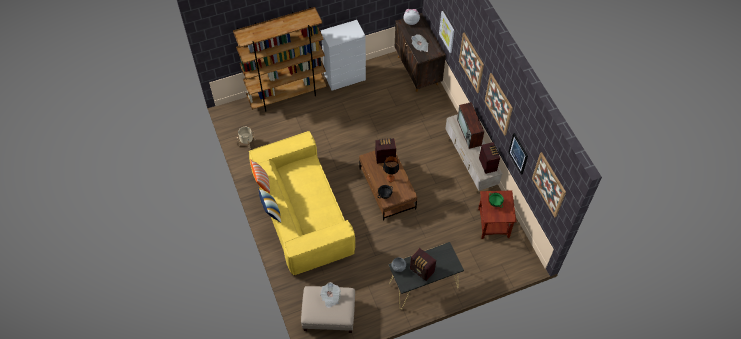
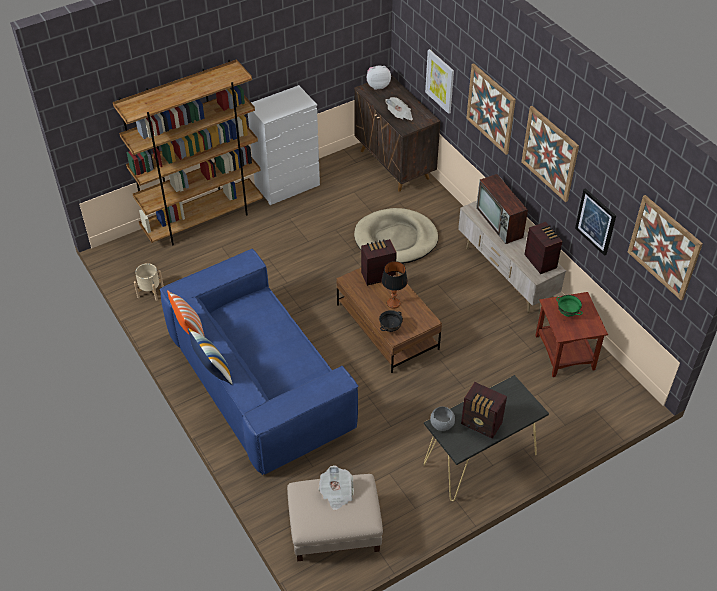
camera: 10 degrees left, 10 degrees down
(303, 213) = (259, 380): yellow sofa -> blue sofa
(406, 127) = (396, 239): none -> beige dog bed

